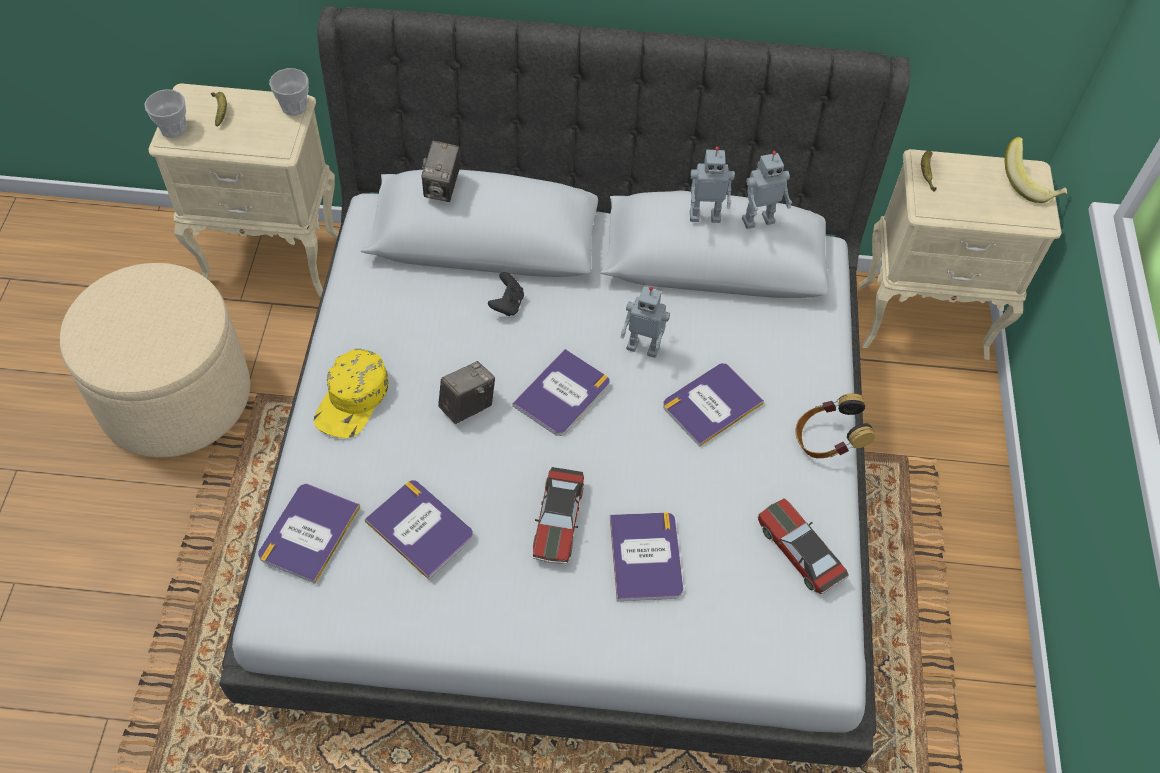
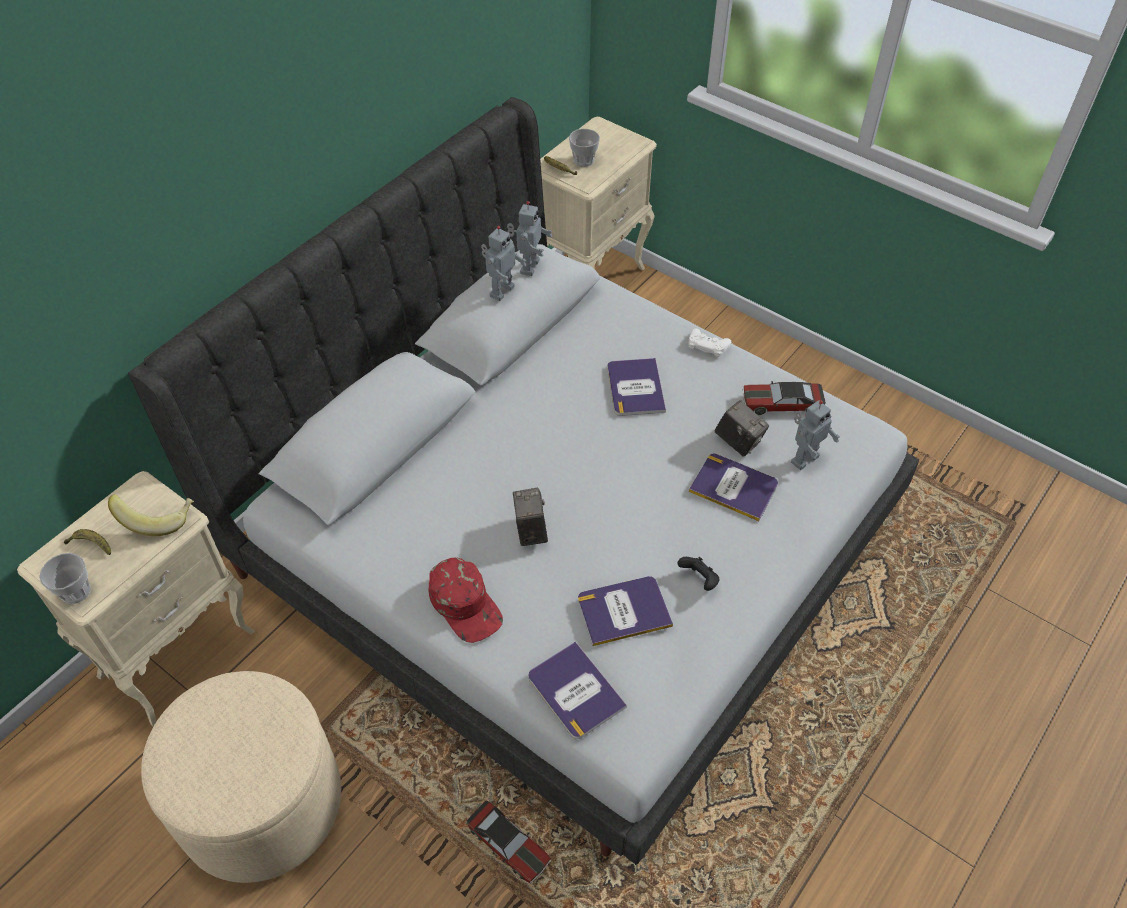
camera: 55 degrees left, 5 degrees down
(294, 107) = (142, 488): cup -> cup (583, 160)
(353, 400) = (466, 604): yellow cap -> red cap
(443, 188) = (336, 426): camera -> camera (738, 442)
(507, 304) = (453, 460): black game controller -> black game controller (699, 580)
(558, 521) = (672, 523): toy car -> toy car (509, 845)
(562, 394) = (564, 466): book -> none
(643, 347) = (557, 400): toy robot -> toy robot (803, 458)
(826, 441) = (708, 345): headphones -> white game controller
(1029, 184) = (607, 132): banana -> banana (158, 518)

